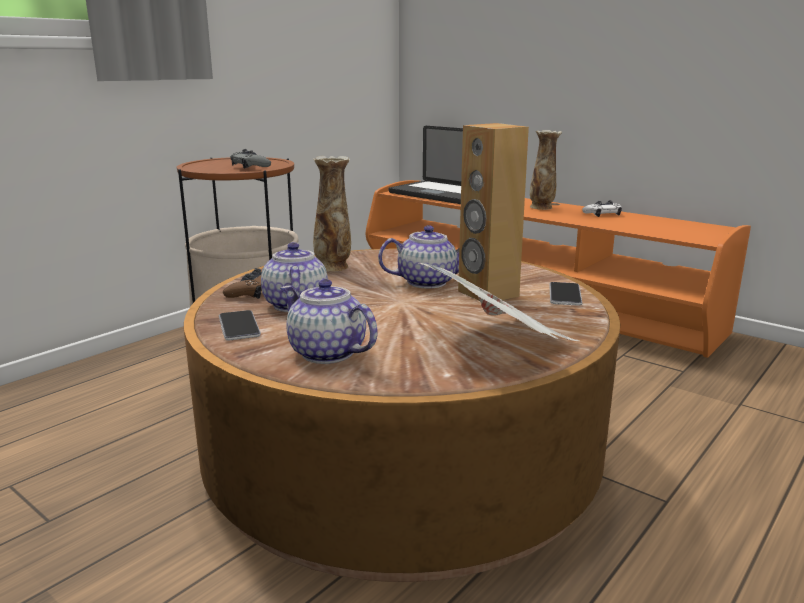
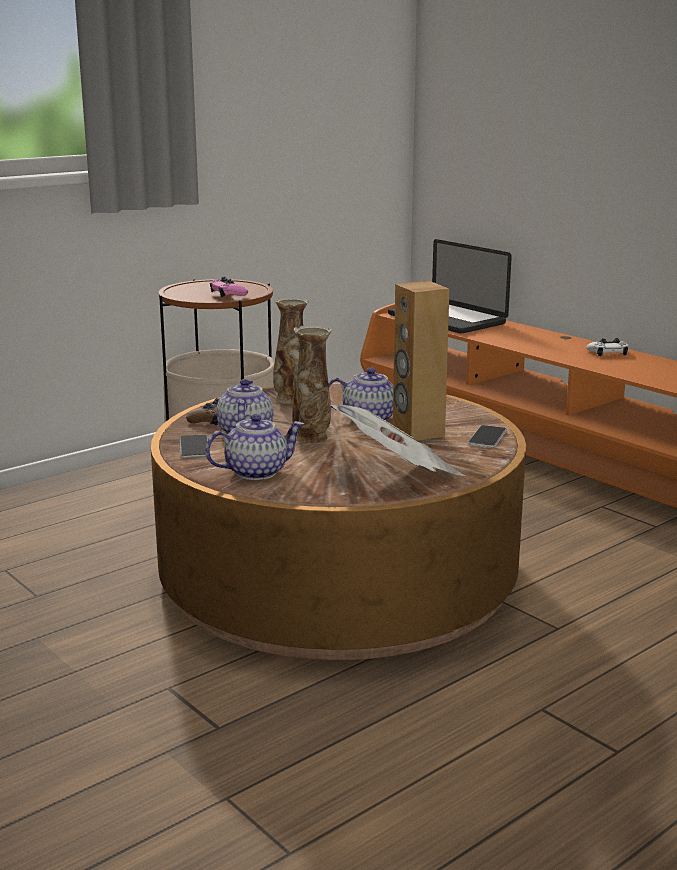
camera: 10 degrees right, 0 degrees up
(250, 165) = (228, 293): grey game controller -> pink game controller
(326, 353) = (256, 472): teapot -> teapot turned 105 degrees clockwise
(542, 207) = (547, 341): vase -> vase (312, 438)

